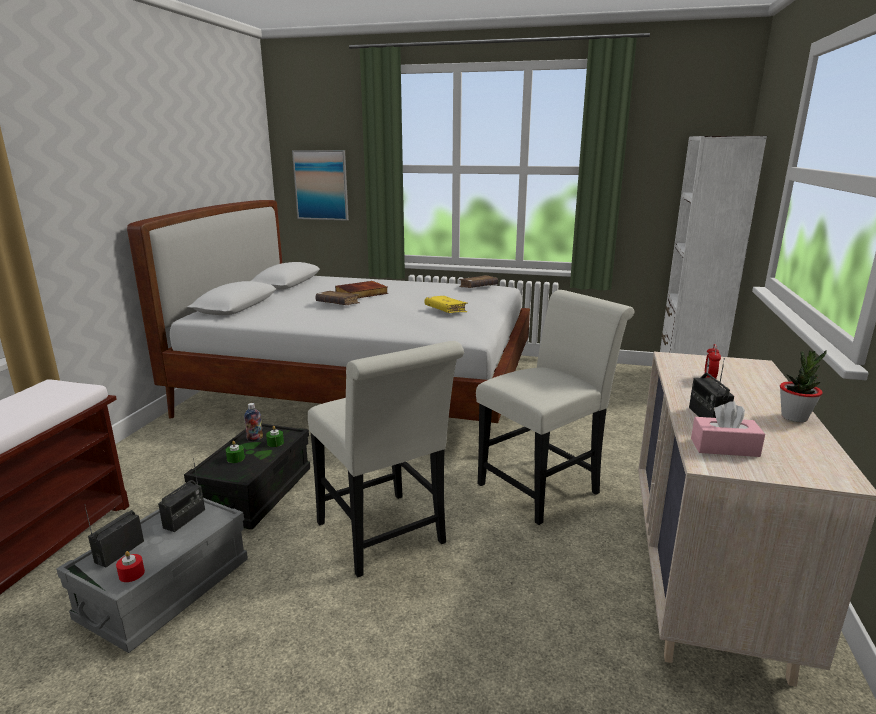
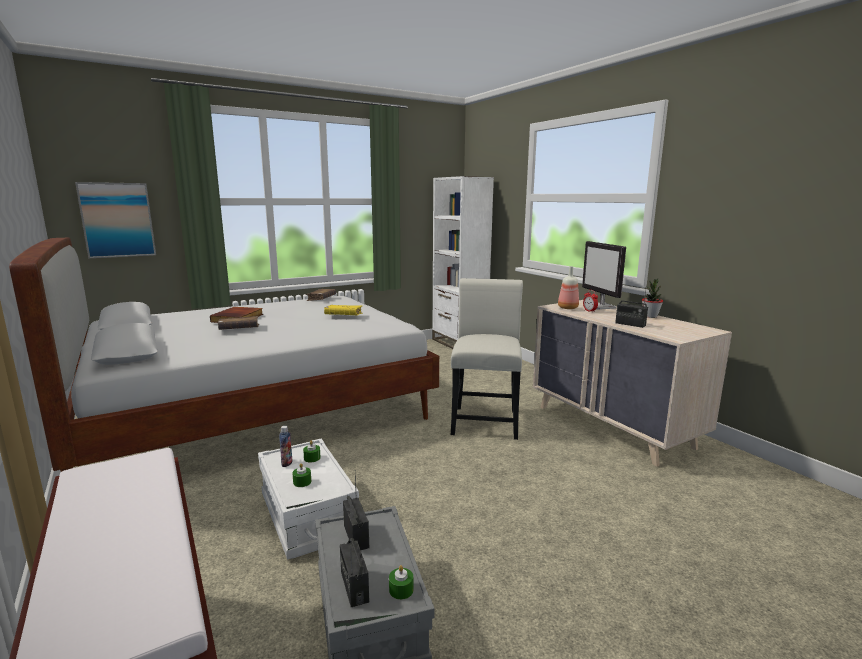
camera: 45 degrees left, 5 degrees down
(131, 574) = (401, 590): red candle -> green candle
(255, 493) = (307, 515): black storage box -> white storage box
(385, 538) = (454, 489): white chair -> none
(689, 365) = (567, 308): none -> bottle
(724, 447) = (664, 332): pink tissue box -> none
(754, 378) = (601, 307): none -> monitor

